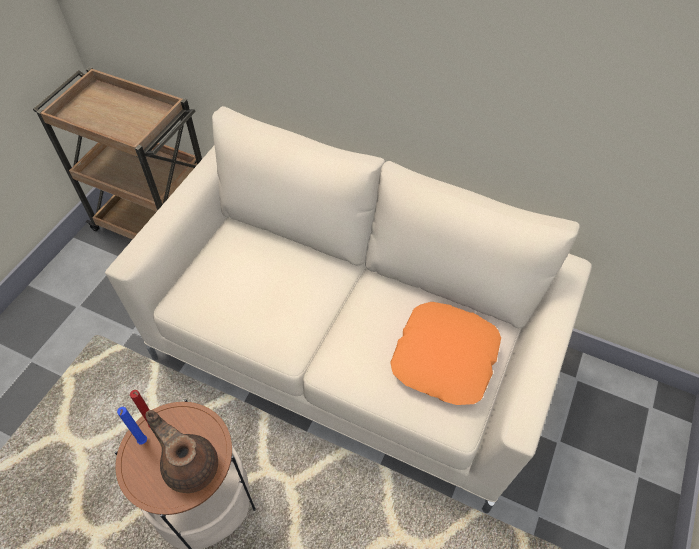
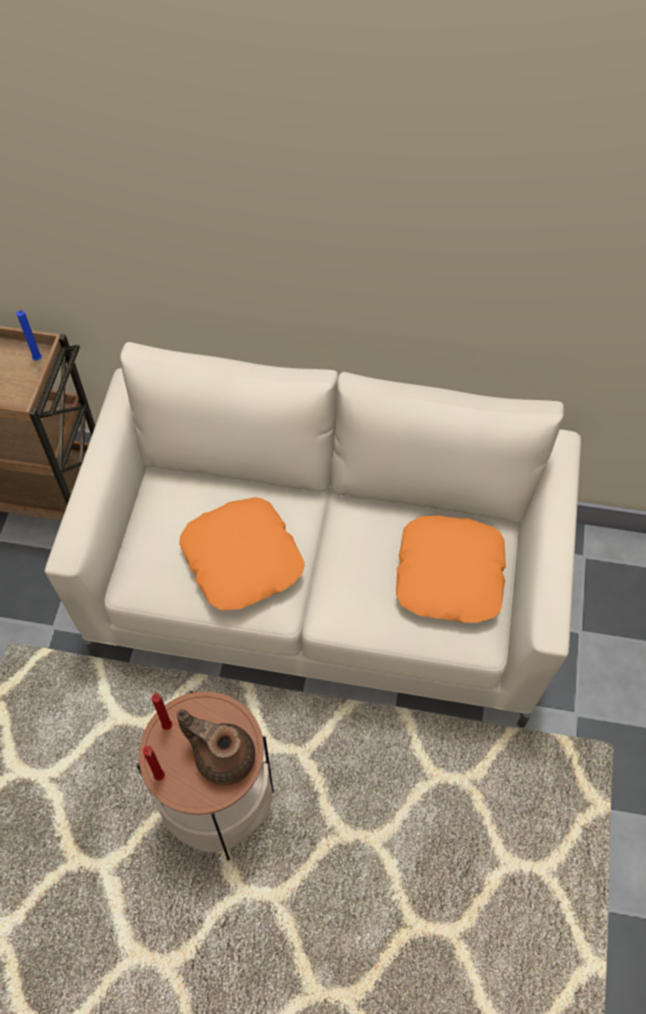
camera: 15 degrees left, 5 degrees up
(130, 469) = (160, 778): none -> red candle
(143, 442) = (163, 747): blue candle -> blue candle (38, 360)
(273, 303) = (243, 559): none -> orange pillow

